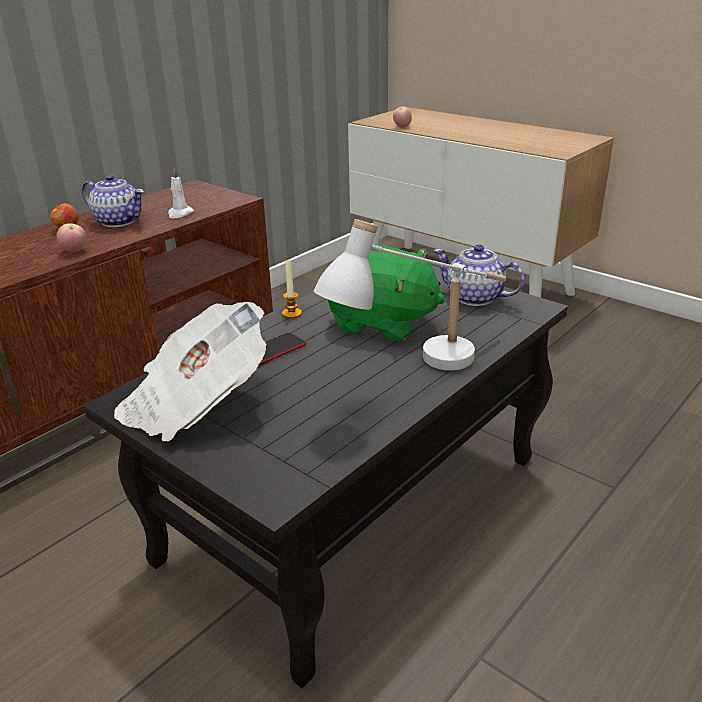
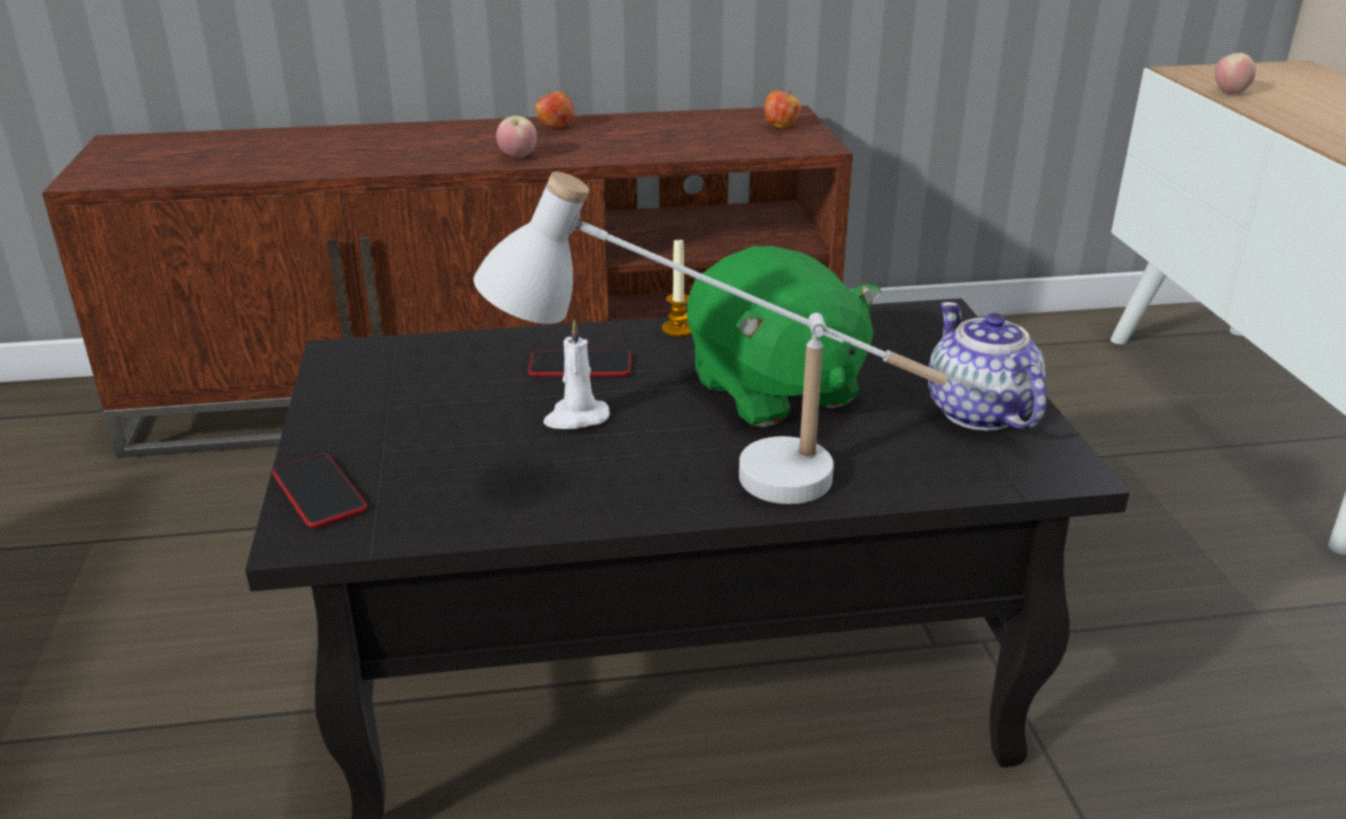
camera: 40 degrees right, 0 degrees up
(118, 221) = (622, 134): teapot -> none
(180, 214) = (707, 145): white candle -> white candle (576, 418)
(195, 403) = (400, 390): newspaper -> none
(202, 194) = (781, 127): none -> apple
(244, 473) = (319, 492): none -> phone

